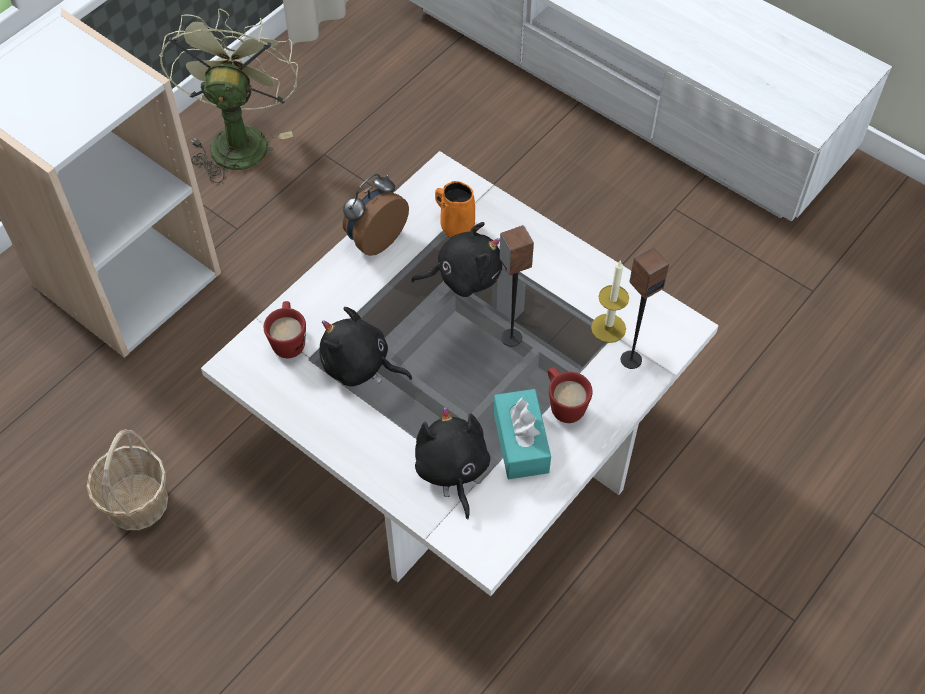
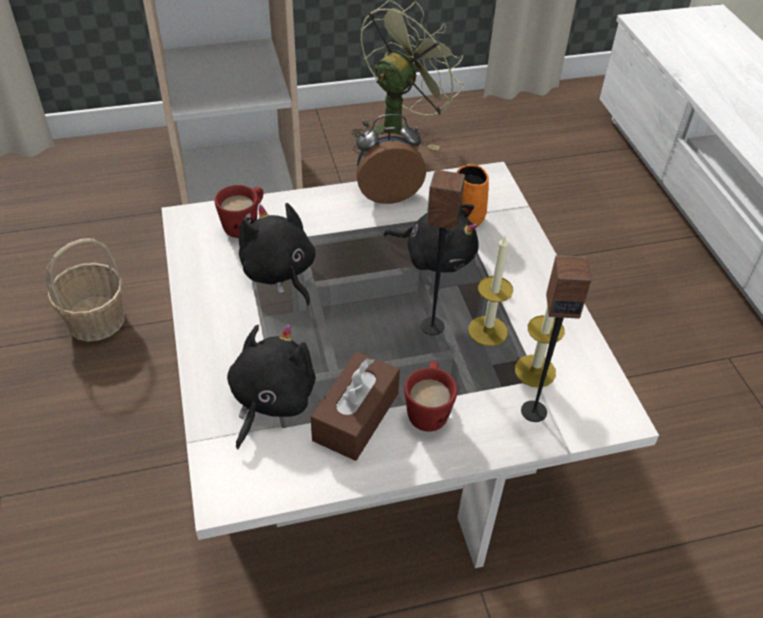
camera: 35 degrees right, 10 degrees down
(521, 442) = (356, 416): turquoise tissue box -> brown tissue box
(552, 316) = (487, 331): none -> candle

